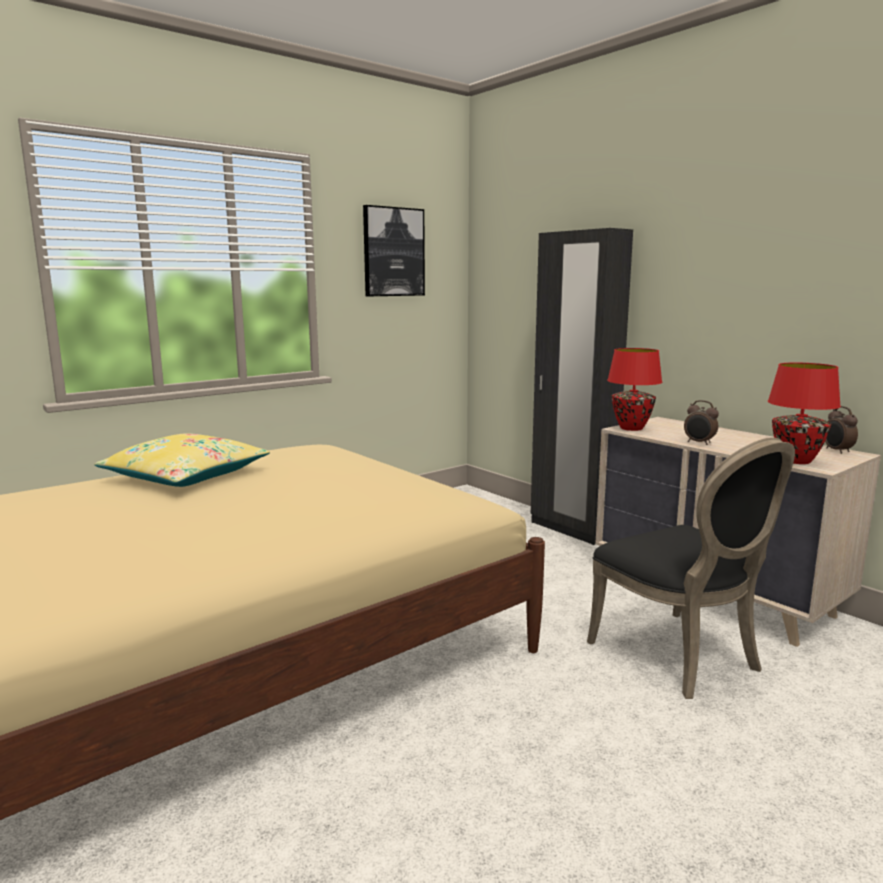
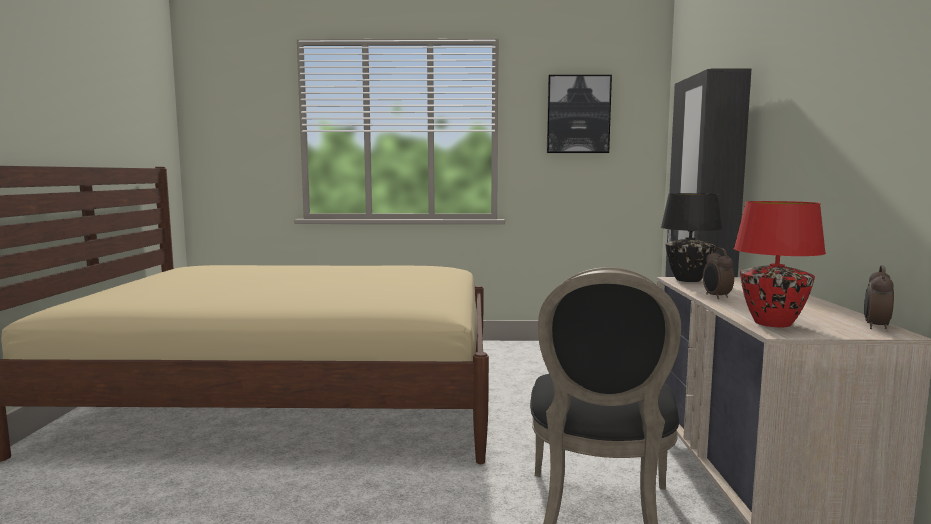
camera: 40 degrees right, 5 degrees down
(186, 476) = (321, 269): yellow pillow -> none
(631, 428) = (688, 280): red table lamp -> black table lamp

